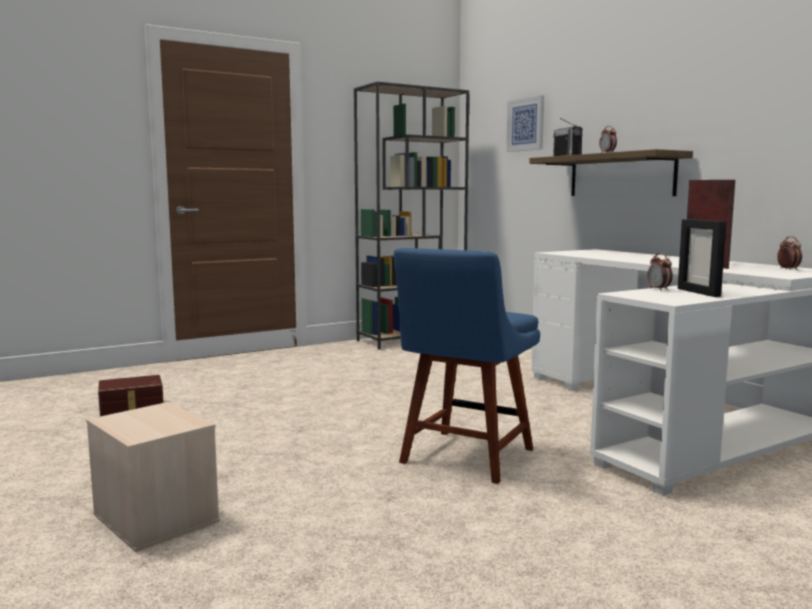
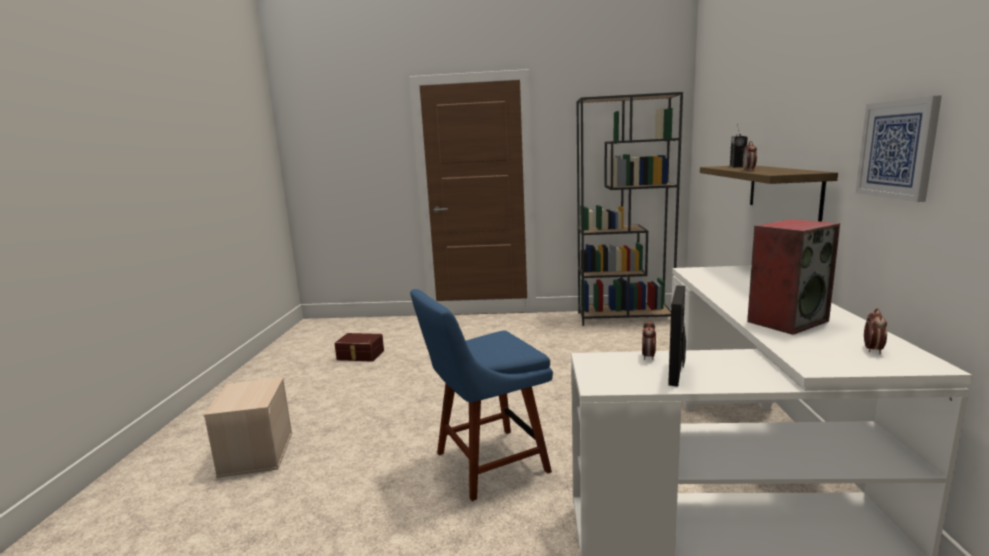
camera: 35 degrees right, 5 degrees up
(526, 124) = (727, 125): picture -> picture (897, 149)

